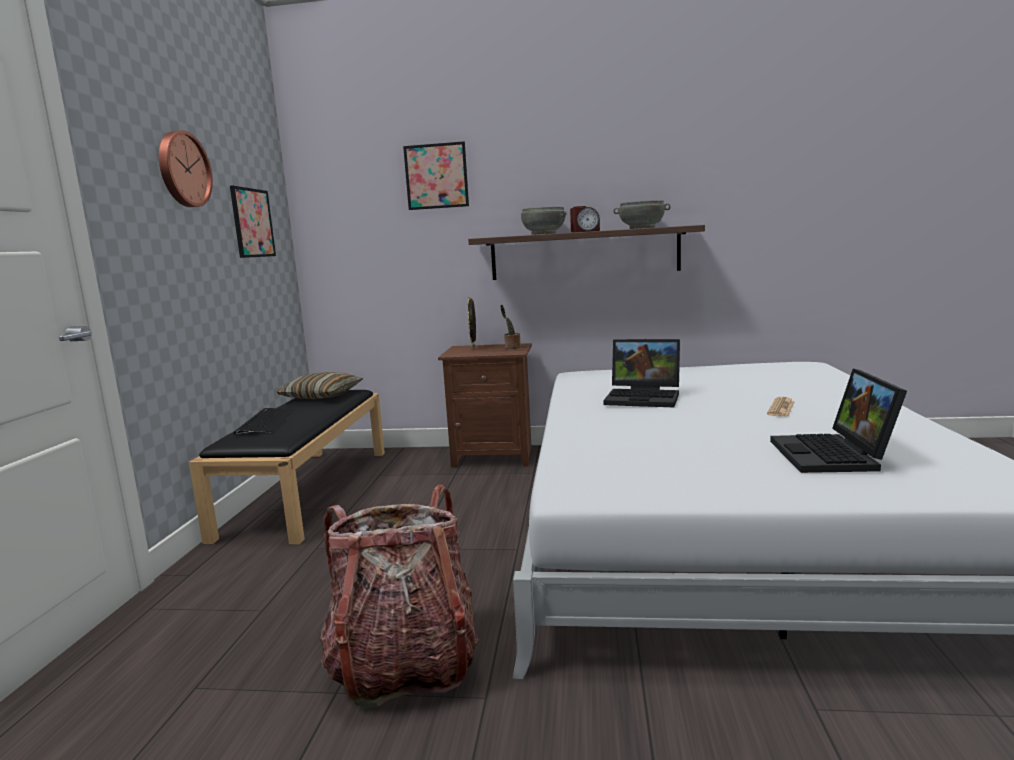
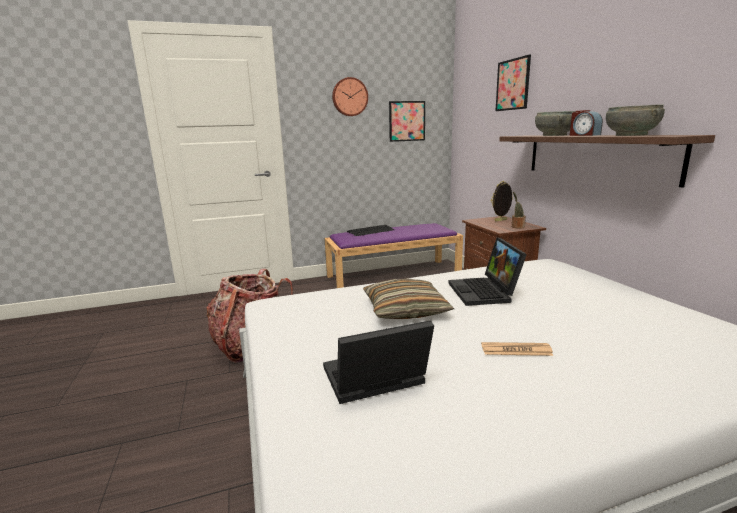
camera: 65 degrees right, 5 degrees up
(308, 490) = (394, 275): black bench -> purple bench
(321, 396) = (426, 227): pillow -> pillow (405, 310)

